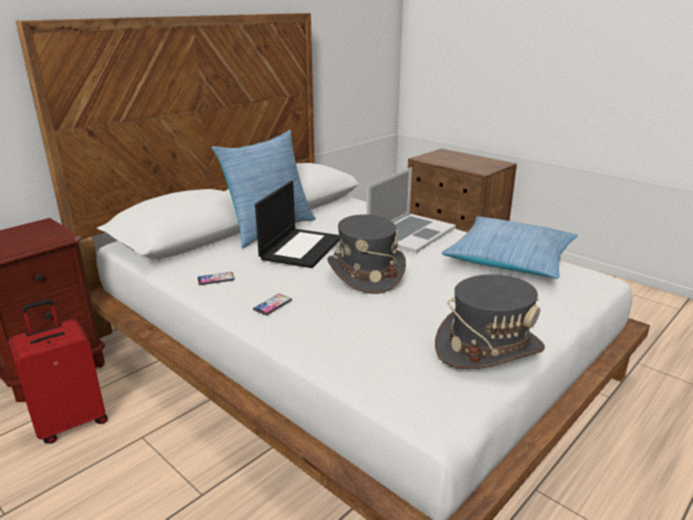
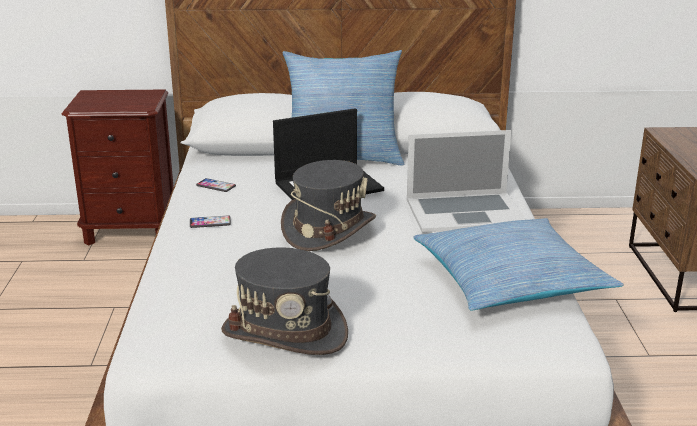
camera: 45 degrees right, 0 degrees up
(71, 422) = (92, 273): red suitcase -> none

